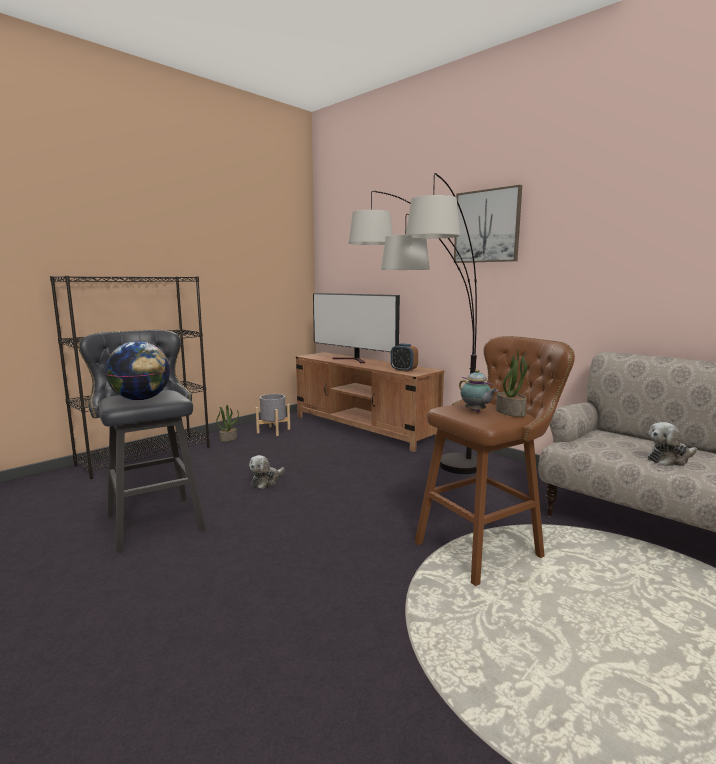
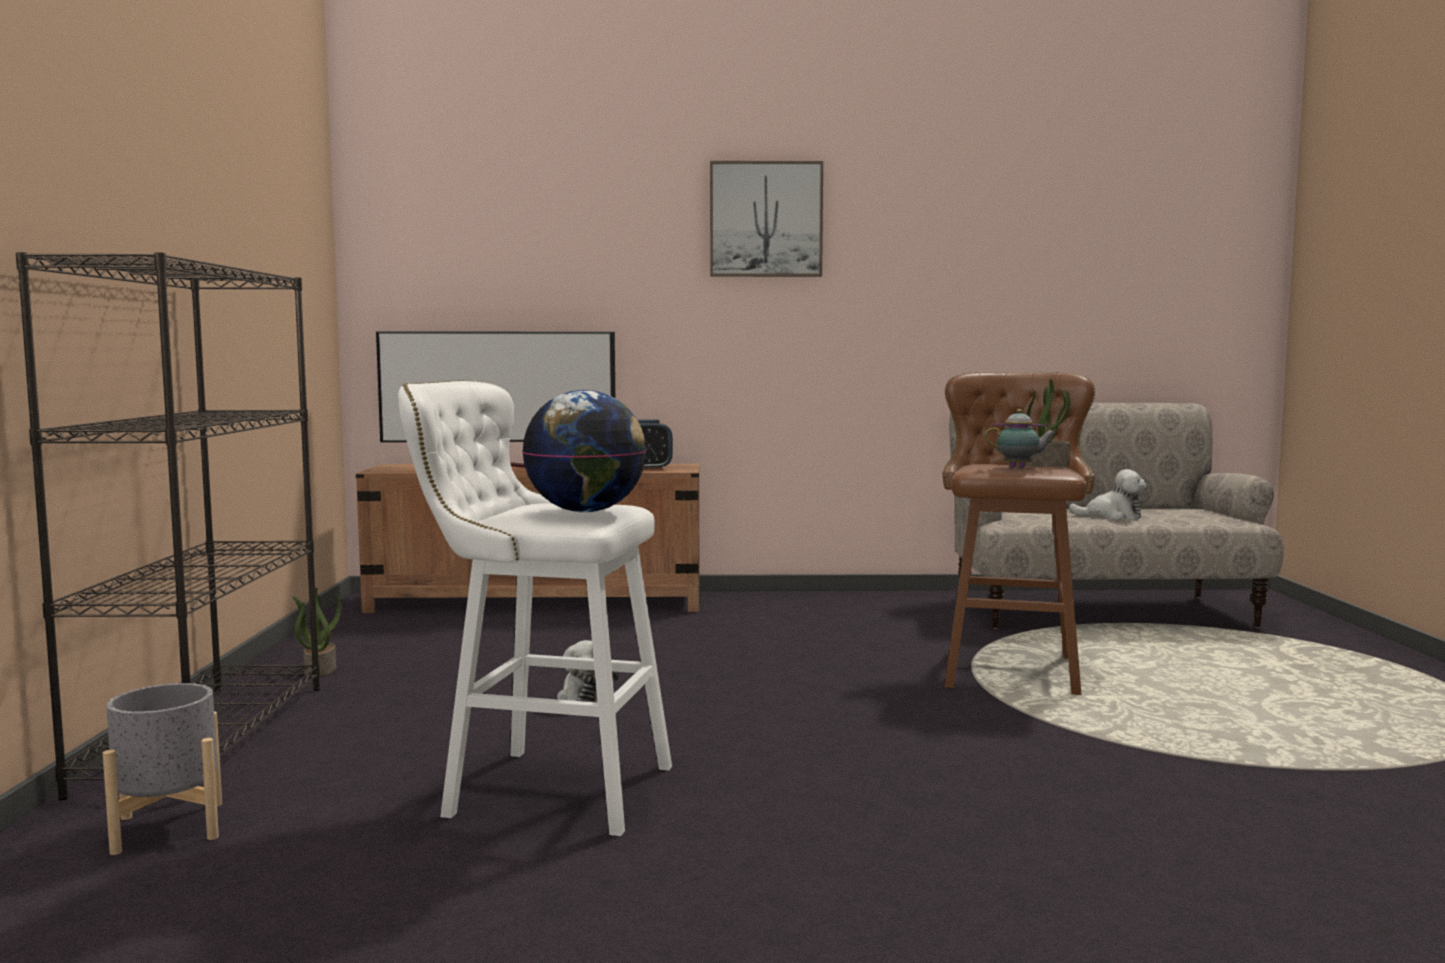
camera: 45 degrees left, 5 degrees down
(153, 517) = (535, 787): black stool -> white stool
(273, 431) = (380, 640): grey planter -> grey planter (168, 827)
(418, 477) = (780, 634): floor lamp -> none
(669, 459) = (1111, 516): plush toy -> plush toy turned 105 degrees counterclockwise

